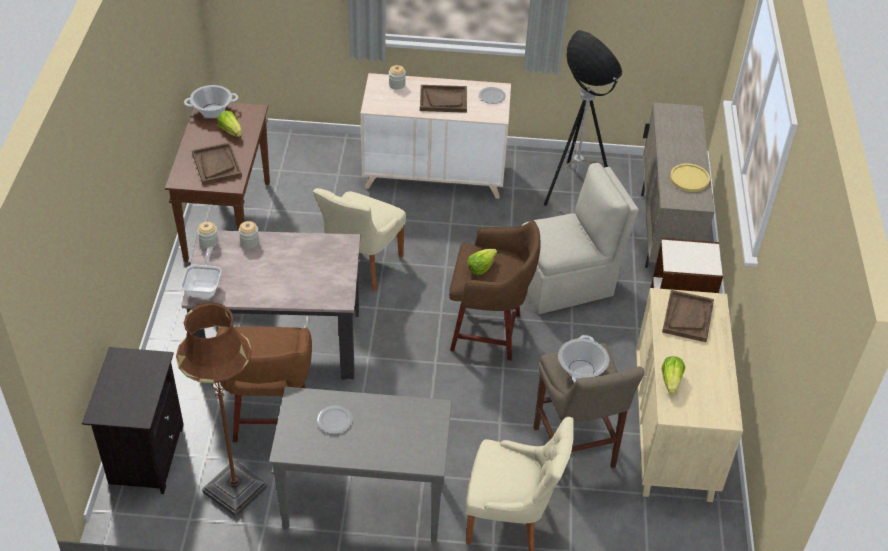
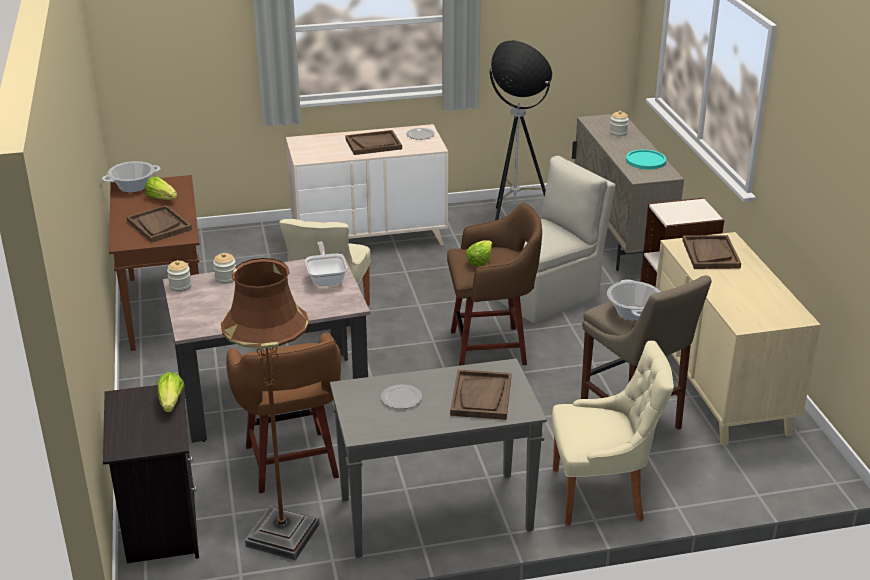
camera: 15 degrees left, 15 degrees down
(204, 287) = (194, 321): frying pan -> frying pan (326, 278)
(397, 84) = (320, 140): jar -> jar (618, 133)
(401, 436) = (481, 396): none -> brown tray
(671, 380) = (727, 301): lettuce -> lettuce (171, 403)
(689, 178) = (645, 160): yellow plate -> turquoise plate

